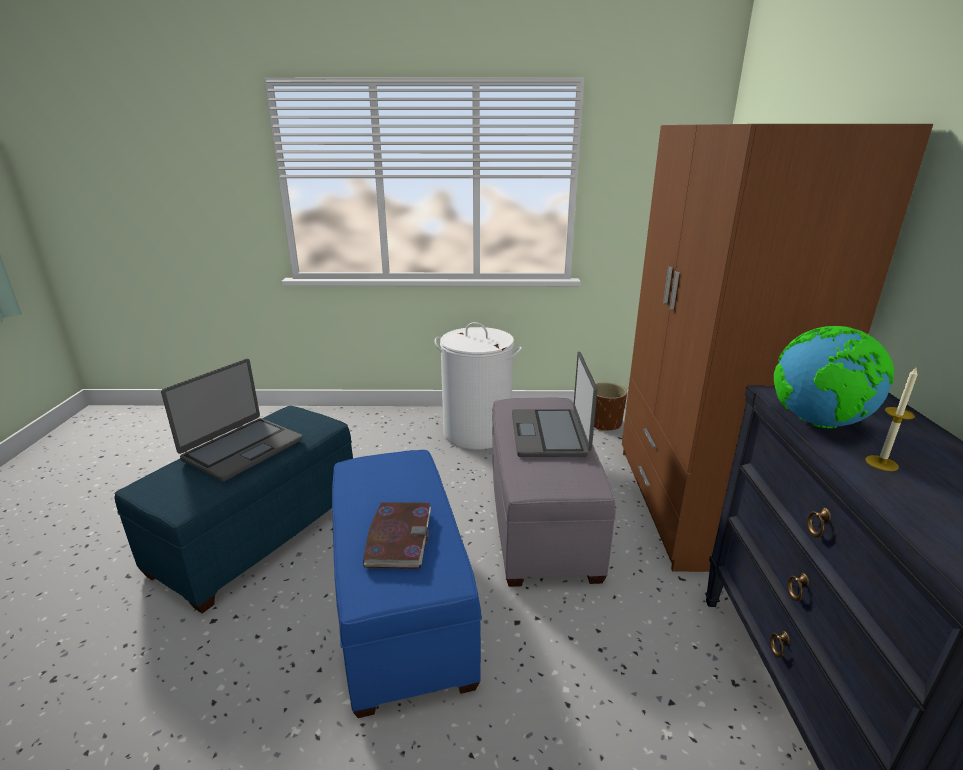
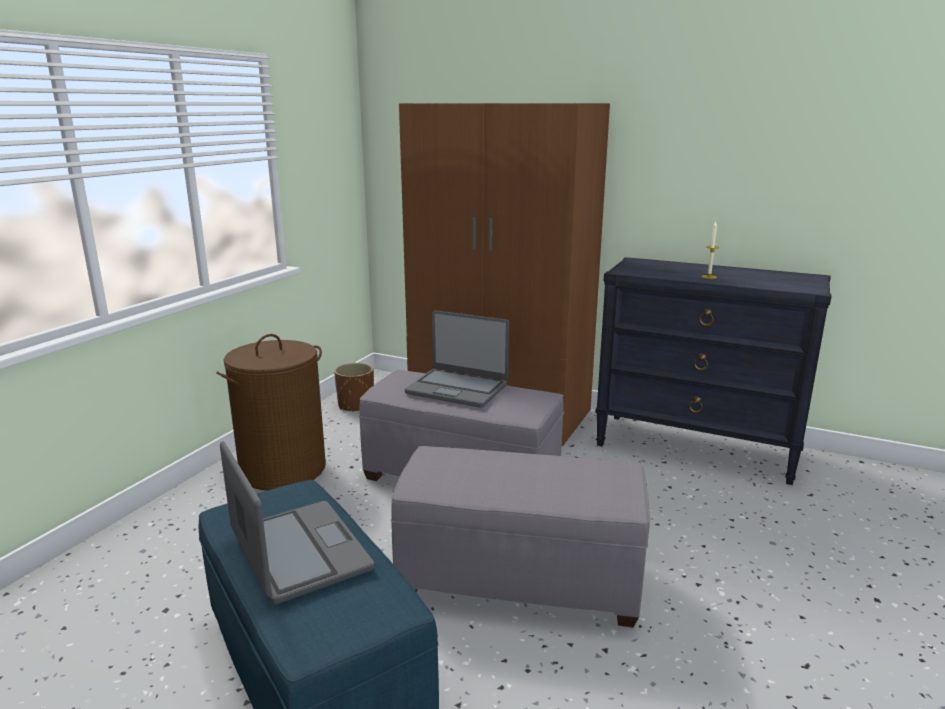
camera: 65 degrees left, 5 degrees down
(398, 537) = (560, 478): book -> none
(402, 607) = (520, 578): blue ottoman -> grey ottoman
(477, 432) = (283, 469): white laundry basket -> brown laundry basket
(819, 423) = (663, 274): globe -> none

